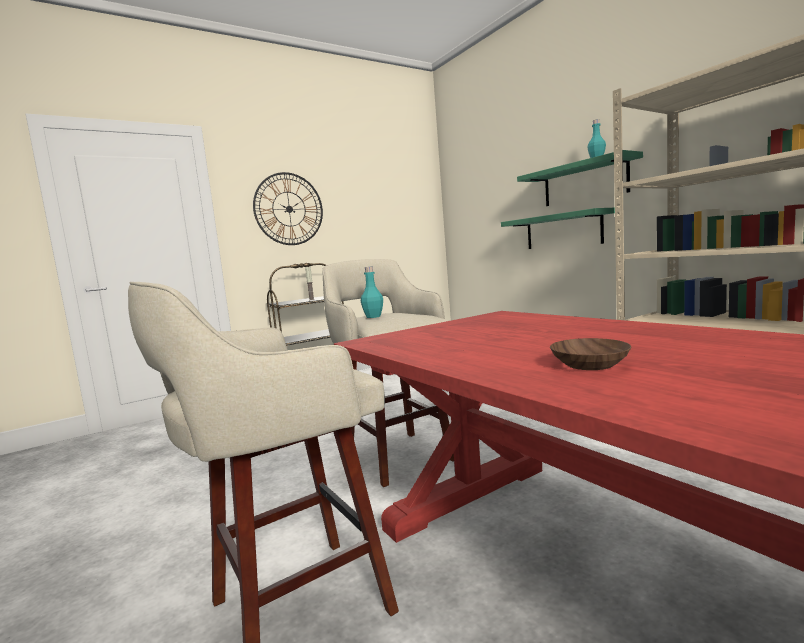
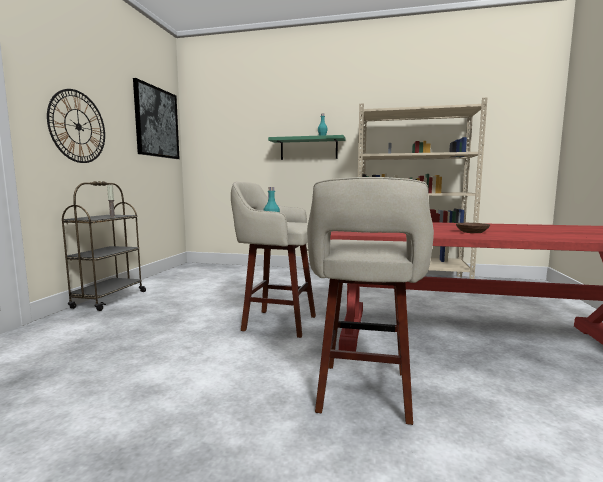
camera: 45 degrees left, 0 degrees up
(399, 183) = (157, 122): none -> picture
(563, 230) = (292, 176): green shelf -> none

